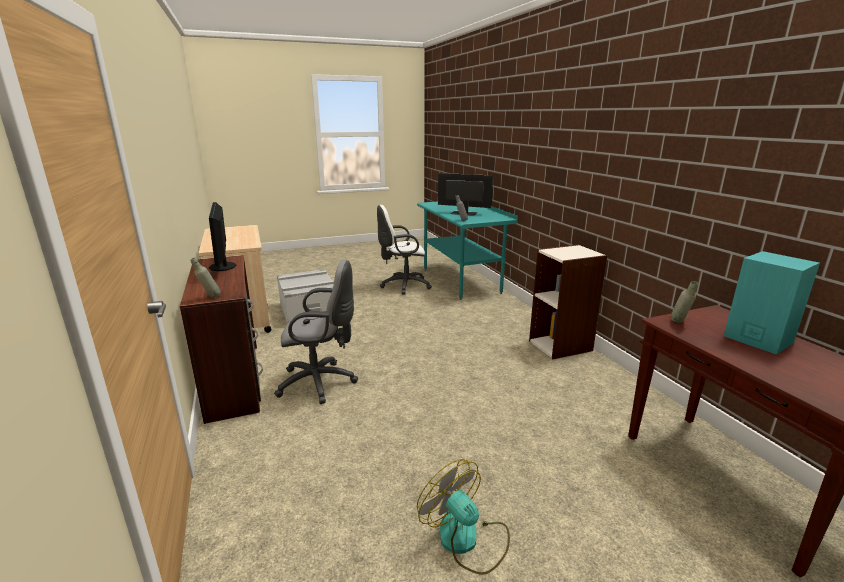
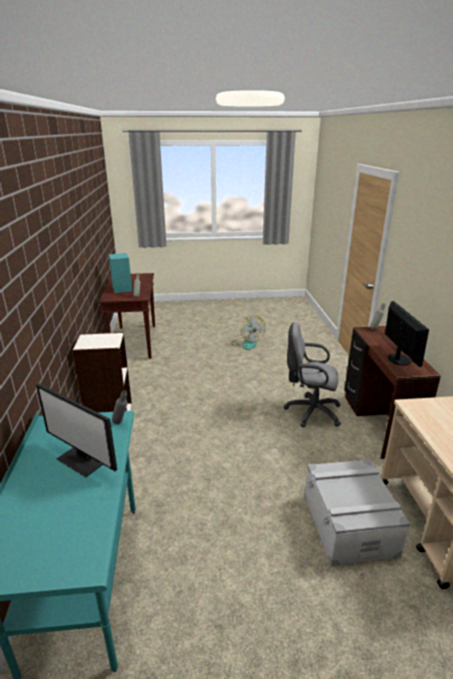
camera: 165 degrees left, 5 degrees up
(403, 286) = (196, 584): white office chair -> none

